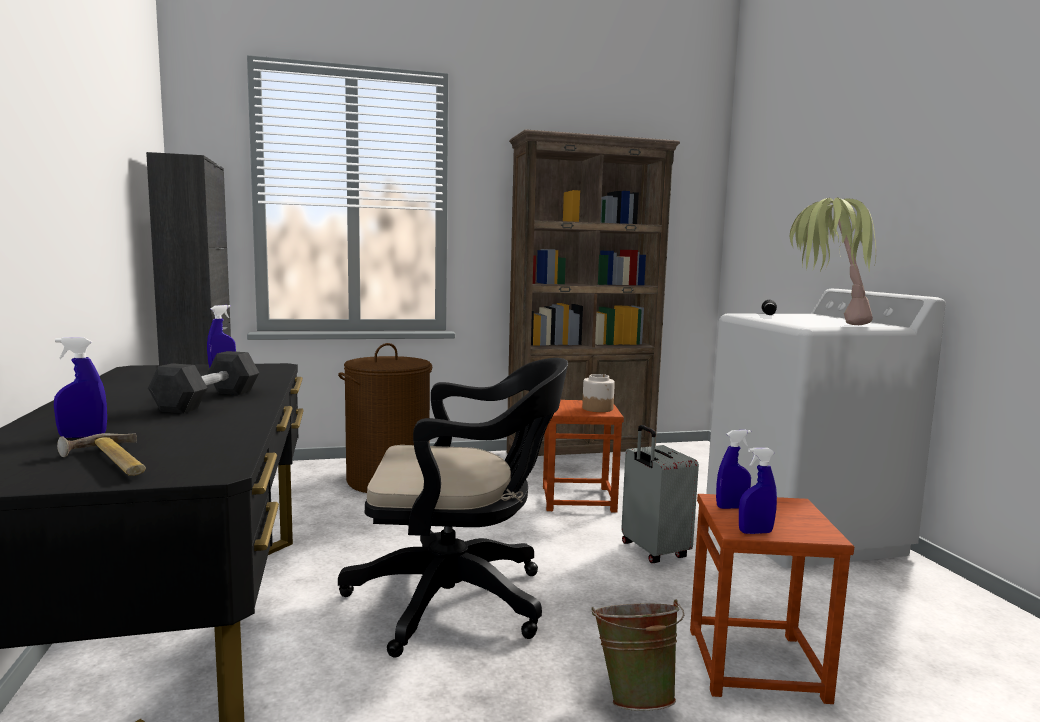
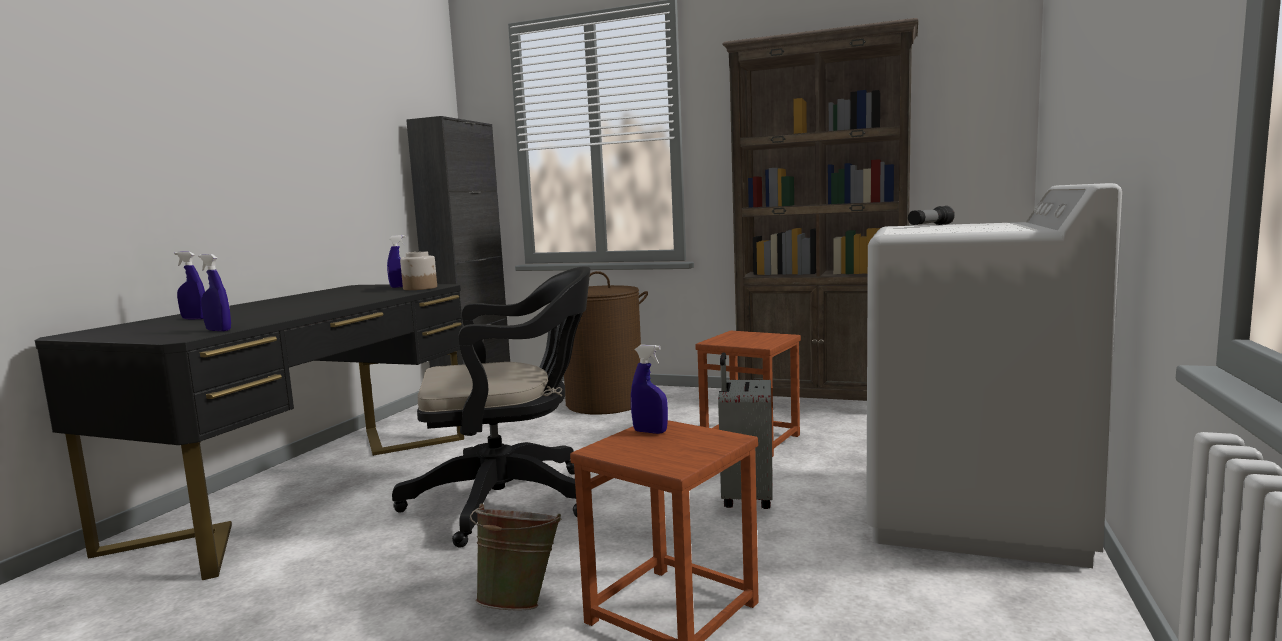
camera: 35 degrees right, 0 degrees up
(109, 463) = (156, 331): hammer -> none
(208, 400) = (319, 304): black dumbbell -> none
(459, 600) = (511, 500): black office chair -> black office chair turned 45 degrees counterclockwise
(597, 408) = (761, 340): jar -> jar (420, 288)
(755, 532) = (612, 453): blue spray bottle -> blue spray bottle (218, 330)
(824, 323) = (942, 230): potted plant -> none

